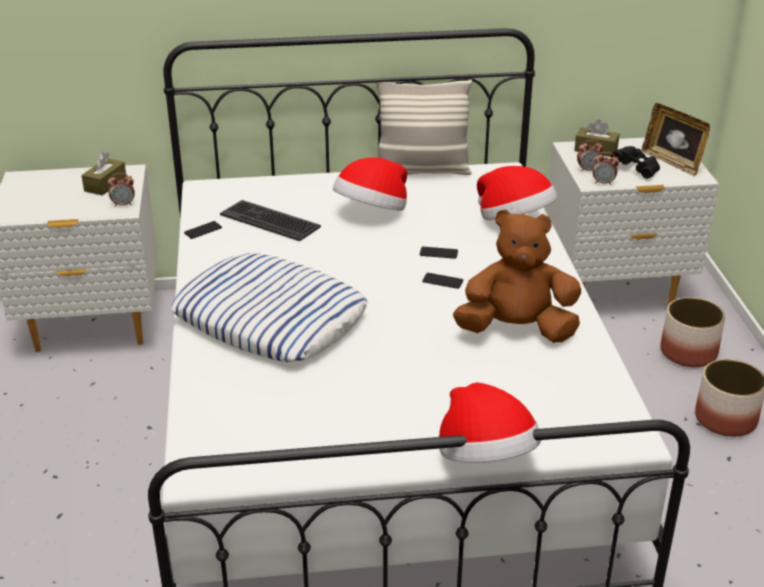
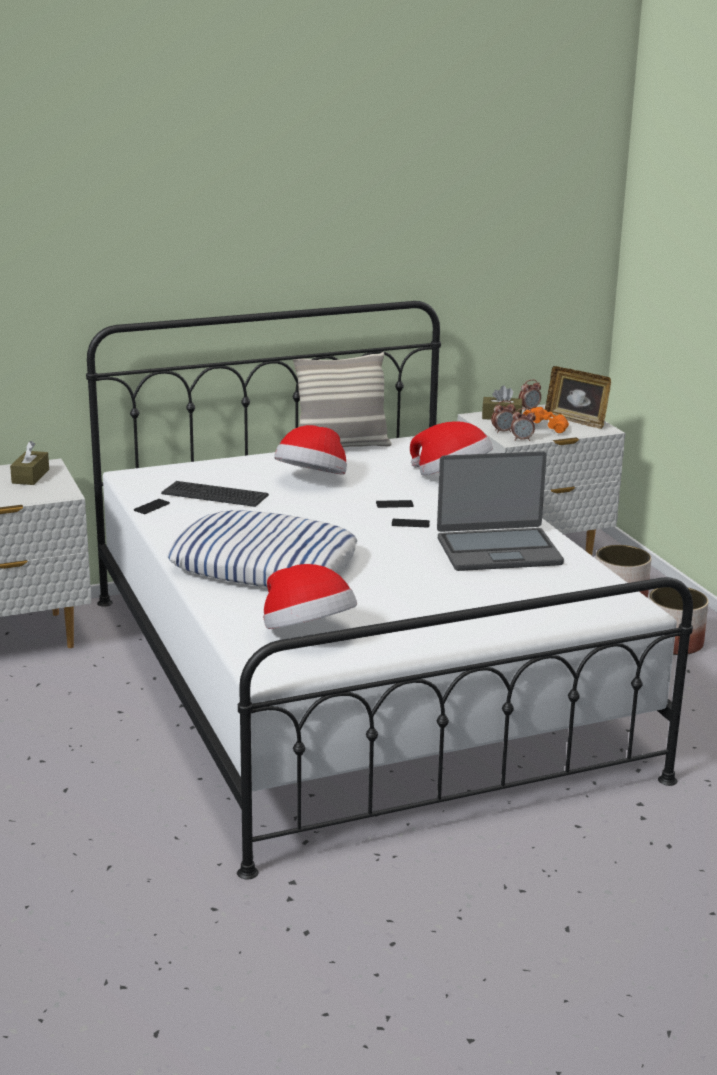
camera: 15 degrees left, 10 degrees down
(123, 204) = (61, 490): alarm clock -> alarm clock (529, 409)
(485, 458) = (520, 635): hat -> hat (307, 634)
(516, 330) = (498, 551): brown plush toy -> laptop
(636, 169) = (547, 428): black binoculars -> orange binoculars

